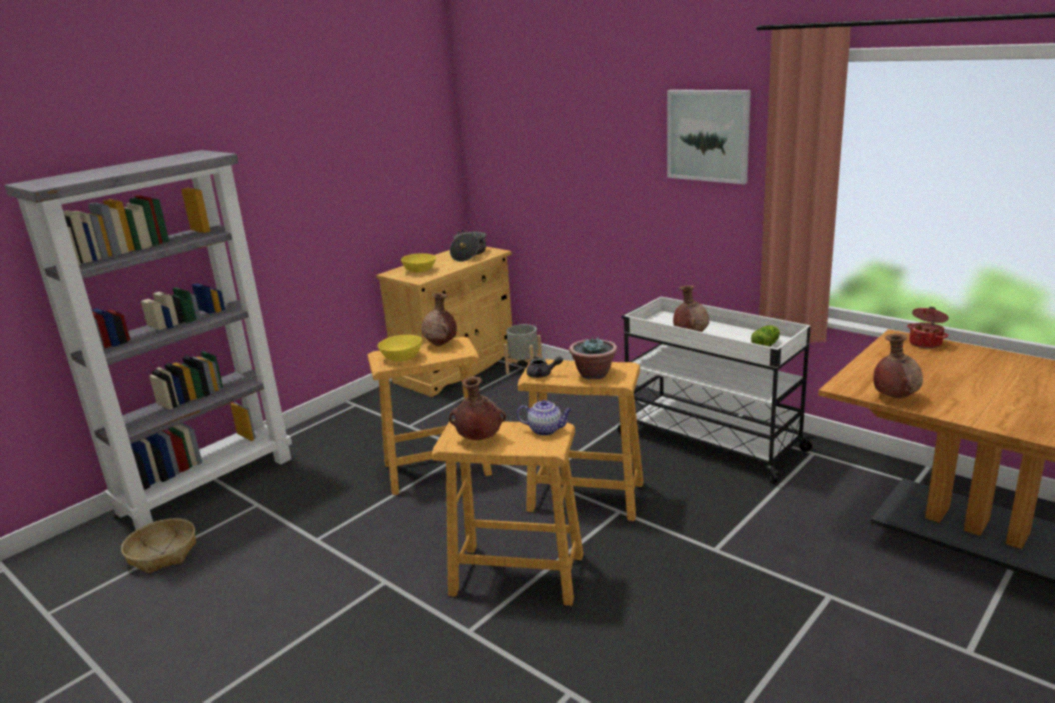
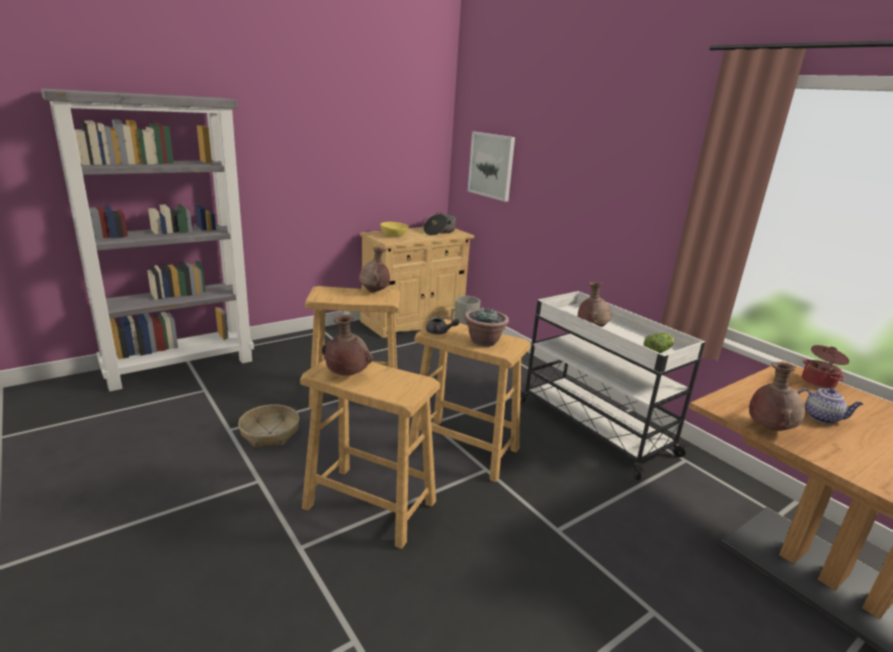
camera: 10 degrees right, 0 degrees up
(162, 554) = (112, 411): basket -> basket (269, 433)
(401, 358) = (336, 295): yellow bowl -> none
(546, 430) = (410, 380): teapot -> teapot (822, 417)
(708, 135) = (648, 152): picture -> picture (491, 165)

